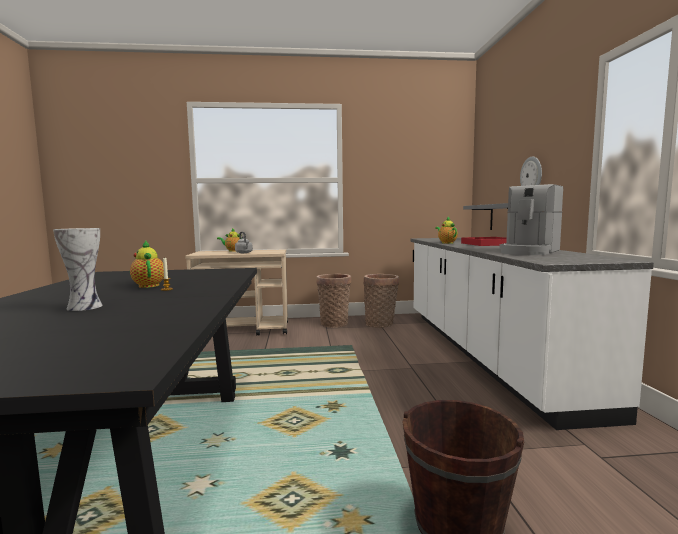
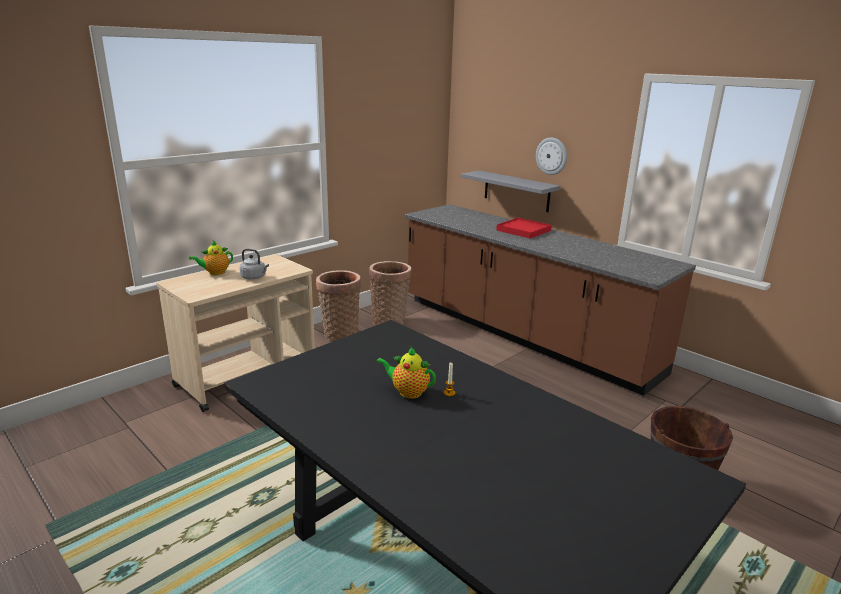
camera: 40 degrees left, 15 degrees up
(85, 306) = (478, 445): vase -> none
(446, 243) = (482, 231): teapot -> none
(484, 352) = (523, 335): white counter -> brown counter
(529, 251) = (595, 252): coffee machine -> none

